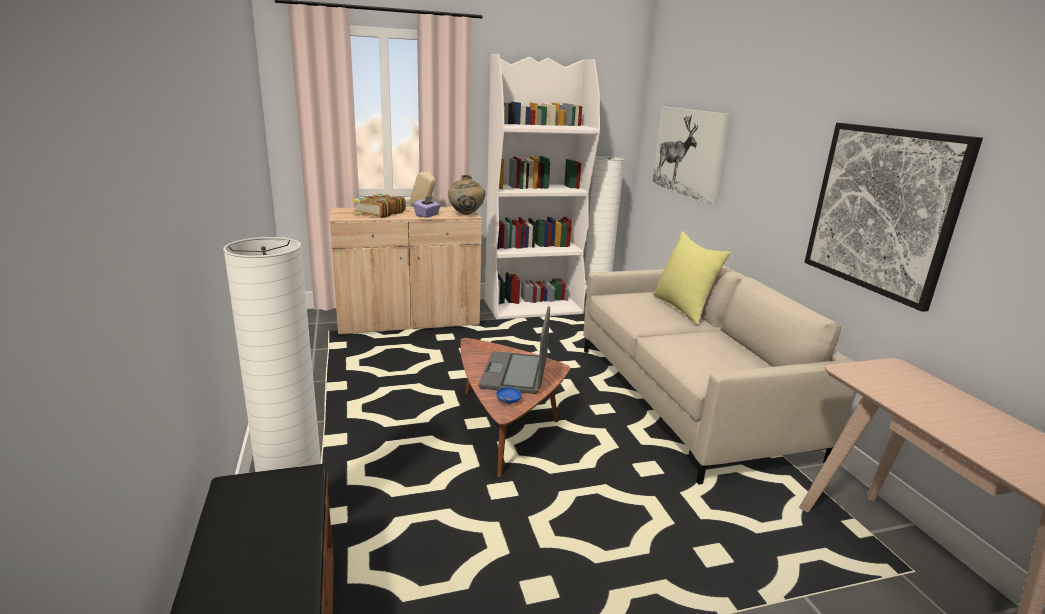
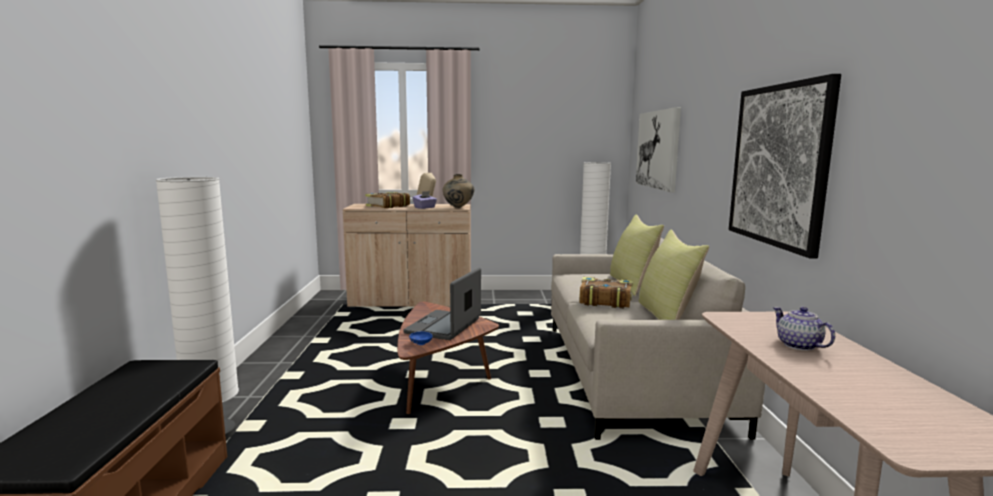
camera: 15 degrees right, 10 degrees down
(533, 307) = (528, 297): white bookcase -> none
(675, 334) = (604, 301): none -> book
(747, 352) = (667, 316): none -> yellow pillow
(938, 406) = (799, 345): none -> teapot

